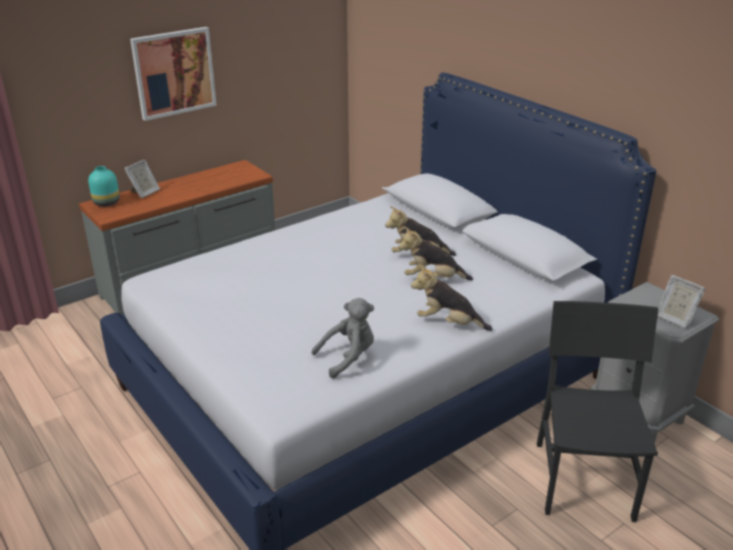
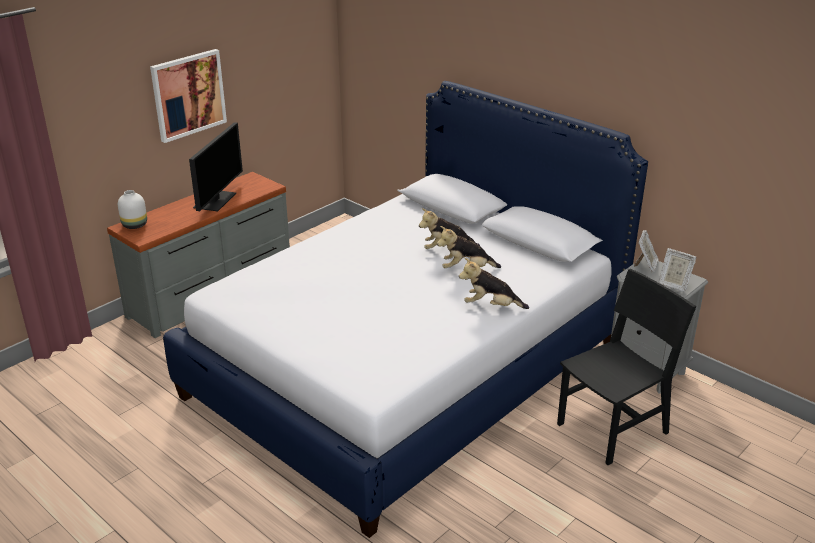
camera: 10 degrees left, 0 degrees up
(106, 203) = (135, 225): turquoise vase -> white vase
(144, 193) = (168, 212): picture frame -> picture frame (646, 265)
(196, 185) = (215, 200): none -> monitor
(348, 358) = (416, 343): grey plush toy -> none
(584, 480) = (612, 428): black chair -> black chair turned 60 degrees clockwise

